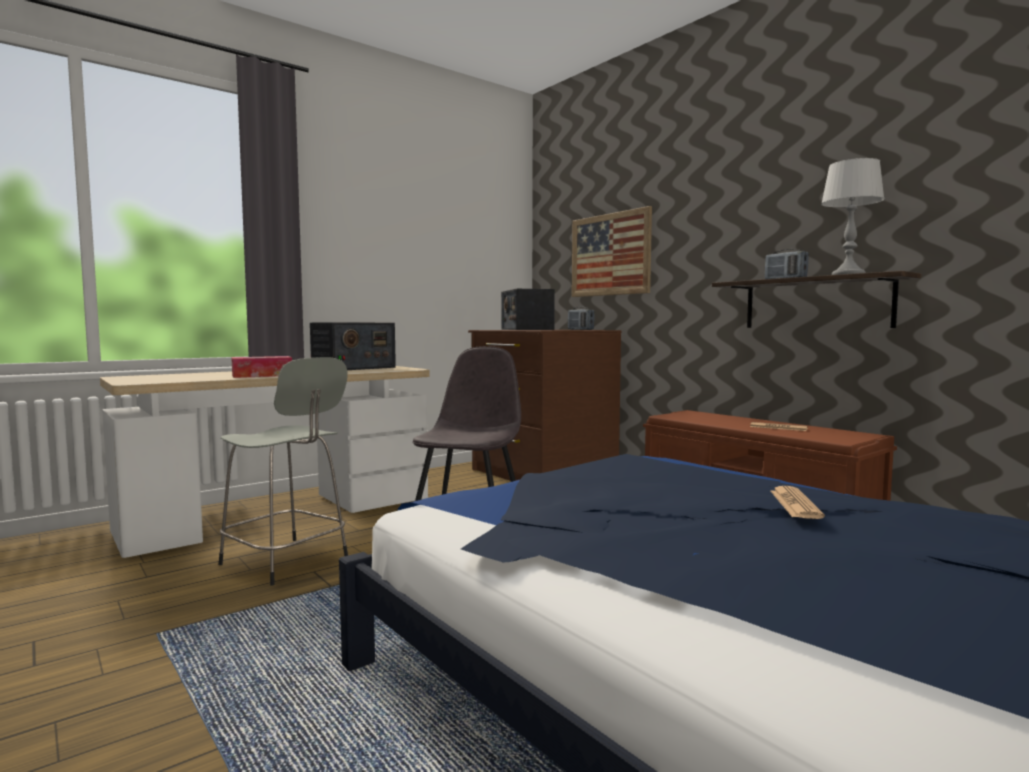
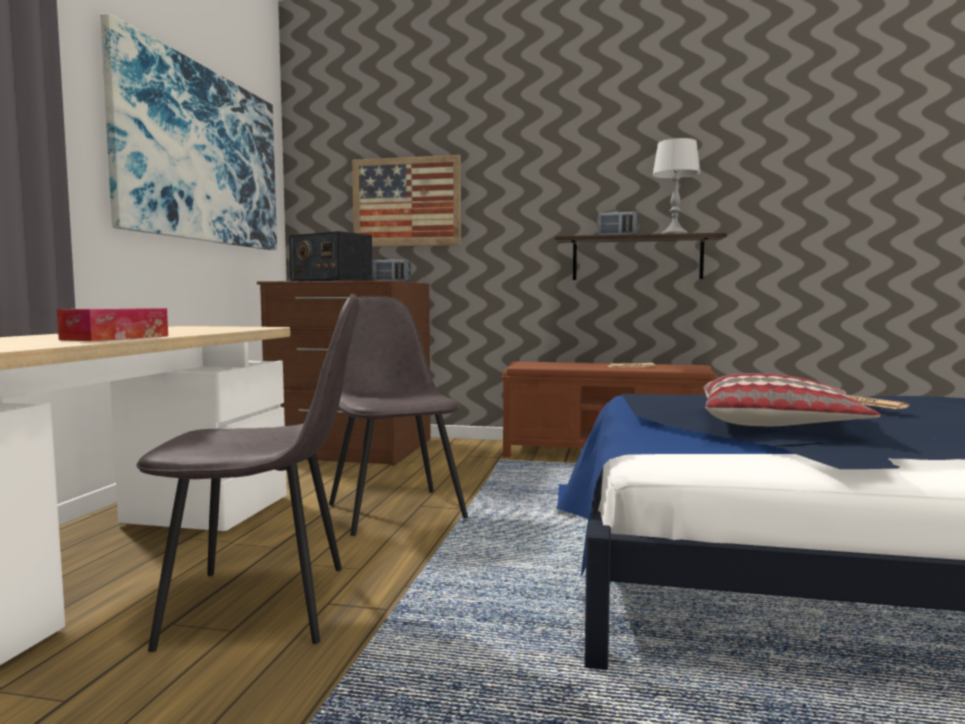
camera: 40 degrees left, 0 degrees up
(287, 561) = (264, 605): grey stool -> grey chair
(353, 368) = (173, 329): radio -> none
(436, 236) = (201, 155): none -> picture
(598, 504) = (779, 423): none -> pillow

